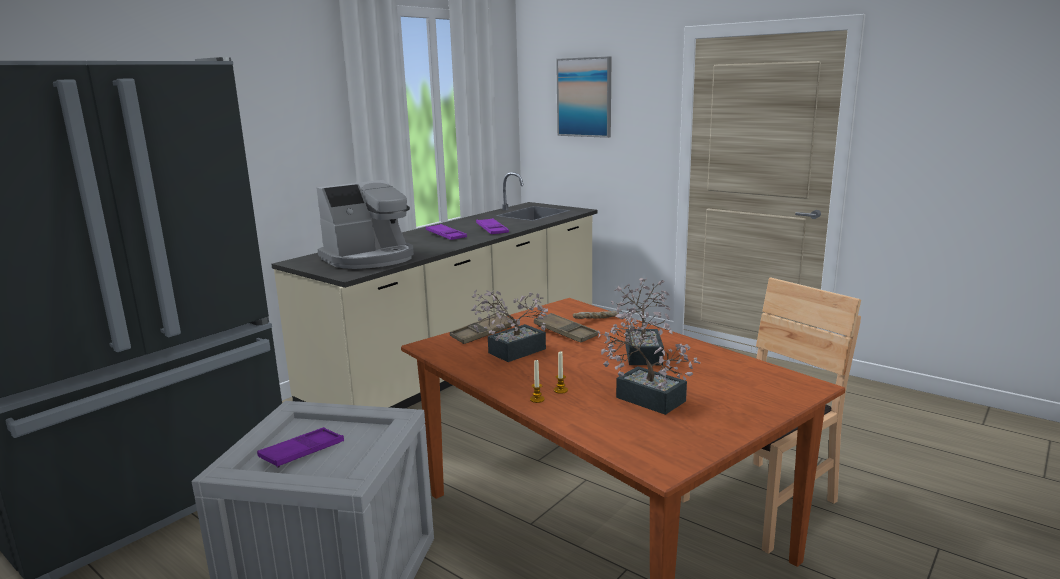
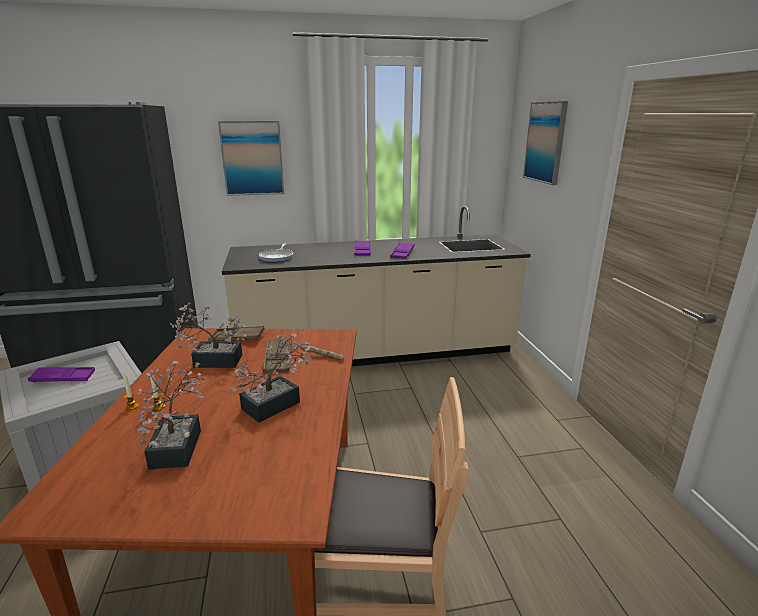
camera: 40 degrees right, 5 degrees up
(275, 136) = (252, 158): none -> picture
(370, 258) = (277, 257): coffee machine -> frying pan

